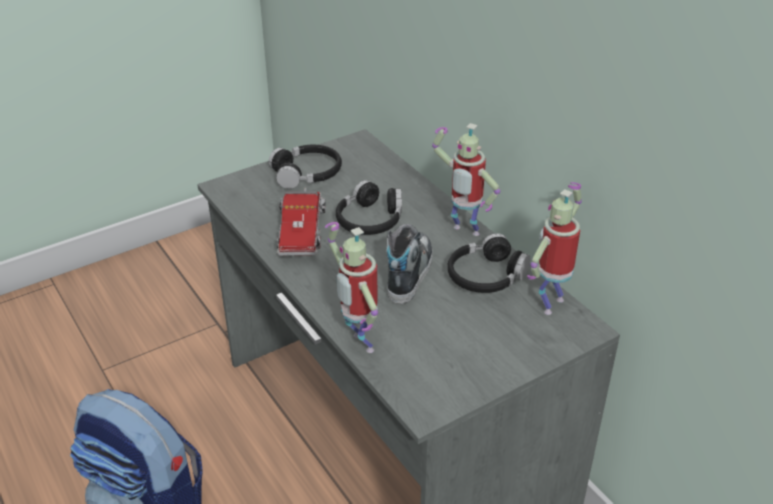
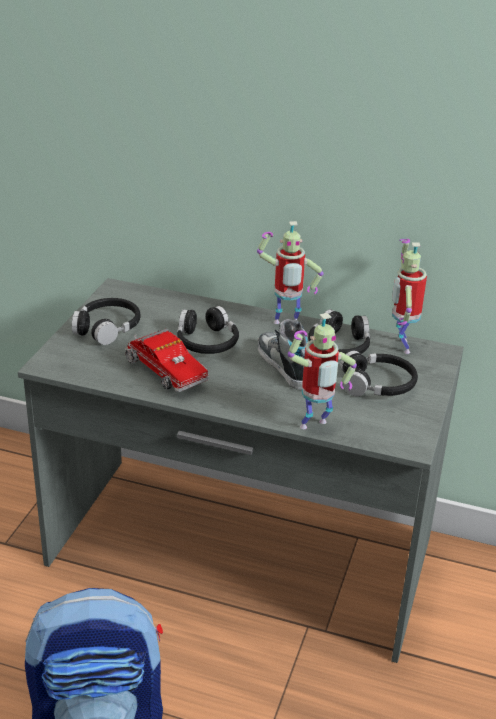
camera: 40 degrees left, 5 degrees down
(358, 344) = (314, 427): toy robot -> toy robot turned 45 degrees counterclockwise
(472, 332) = (377, 385): none -> black headphones

